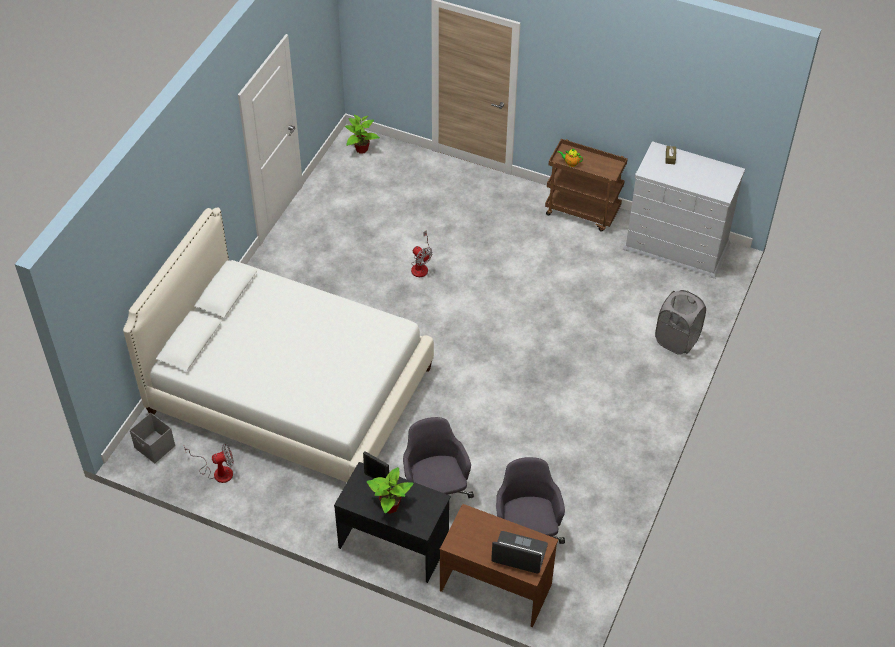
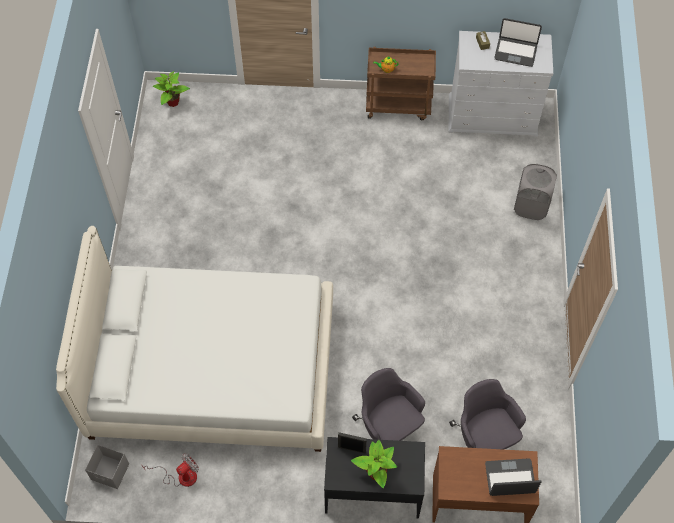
camera: 20 degrees left, 10 degrees up
(420, 266) = (278, 204): fan -> none
(700, 174) = (515, 52): none -> laptop

